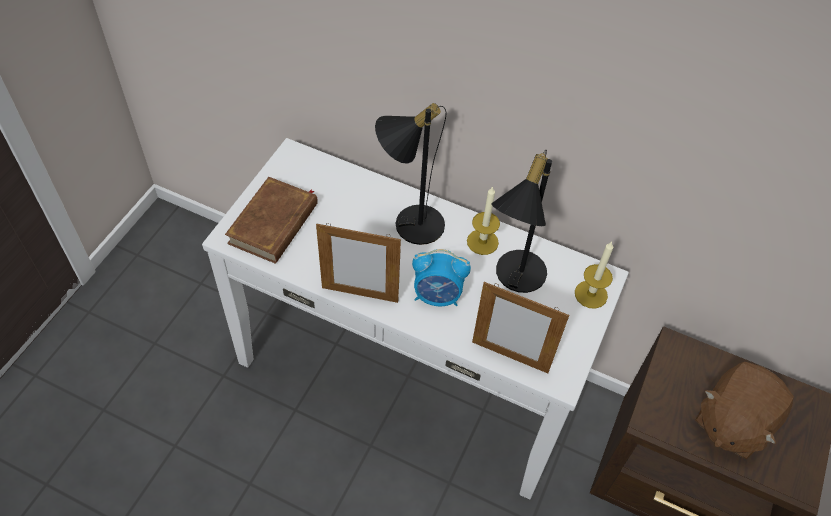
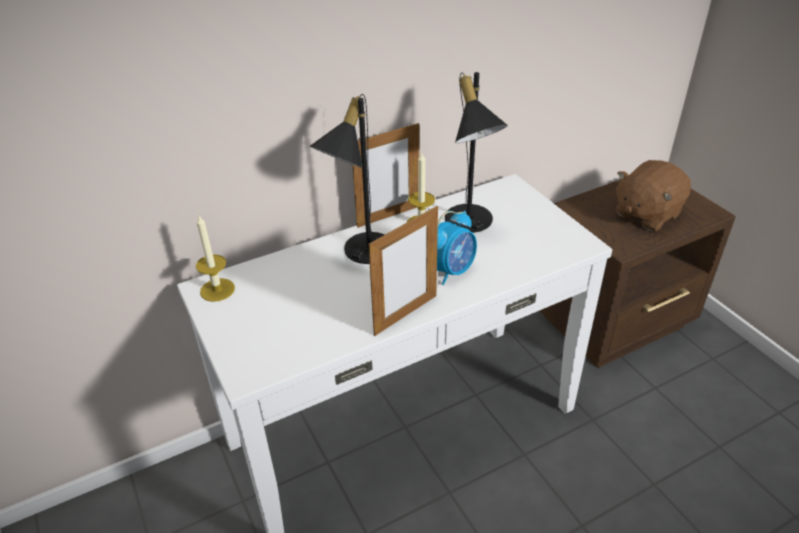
camera: 50 degrees left, 15 degrees down
(274, 224) = (267, 336): brown book -> none
(510, 357) = (543, 259): picture frame -> picture frame (388, 216)
(591, 294) = (520, 197): candle -> candle (217, 290)
(732, 422) = (646, 214): brown plush toy -> brown plush toy turned 60 degrees clockwise

